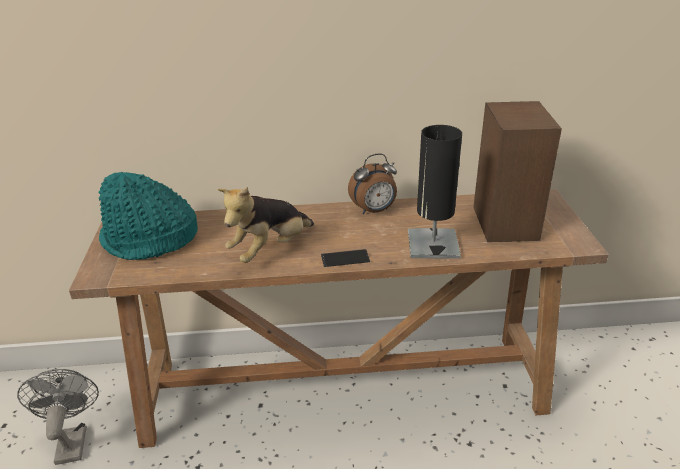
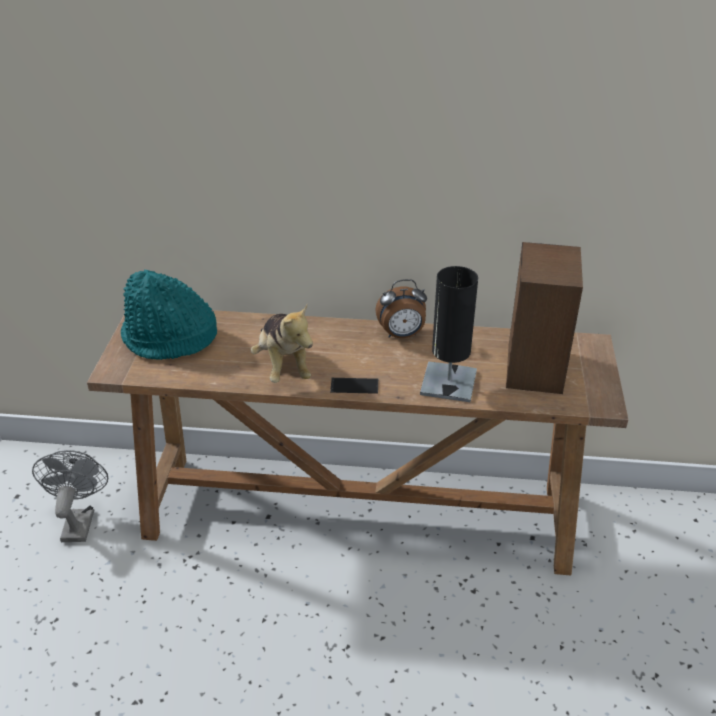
camera: 10 degrees right, 5 degrees up
(270, 249) = (283, 366): plush toy -> plush toy turned 75 degrees counterclockwise

